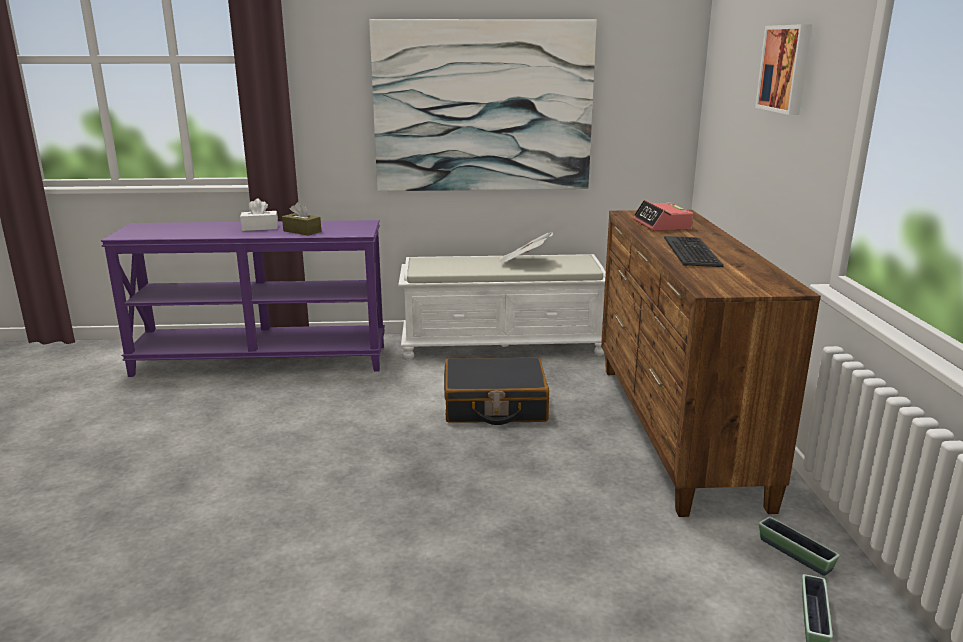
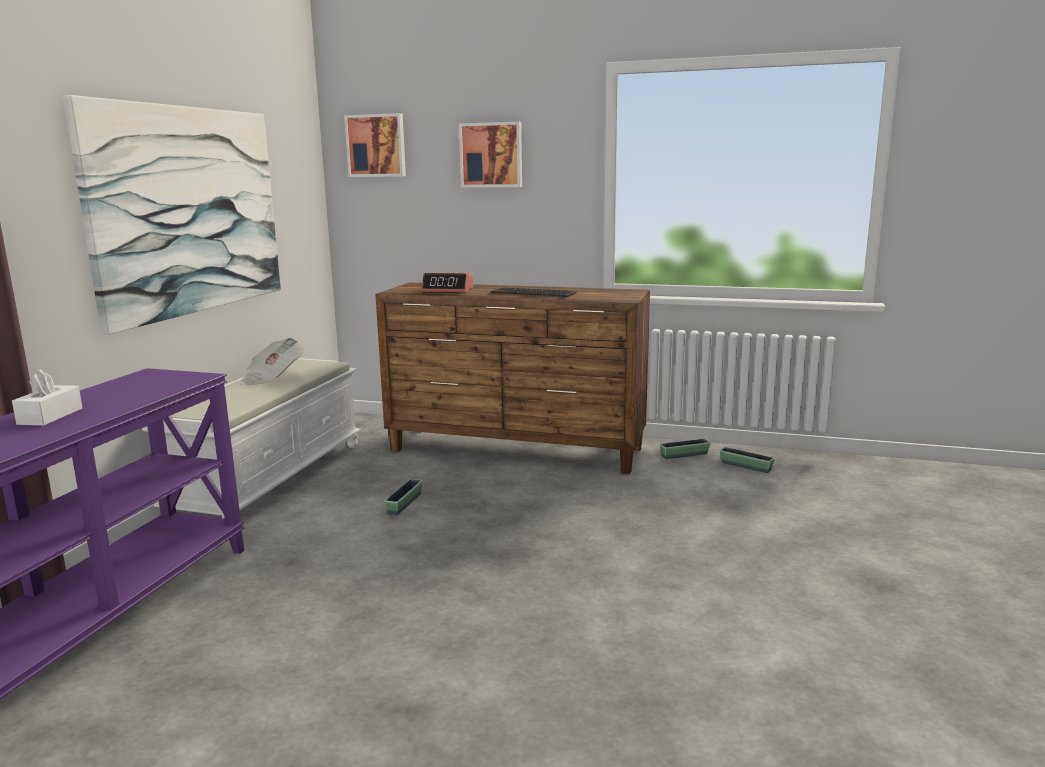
camera: 70 degrees left, 5 degrees down
(302, 231) = (127, 398): brown tissue box -> none
(494, 406) = (404, 504): black suitcase -> planter
(728, 50) = (376, 145): none -> picture

